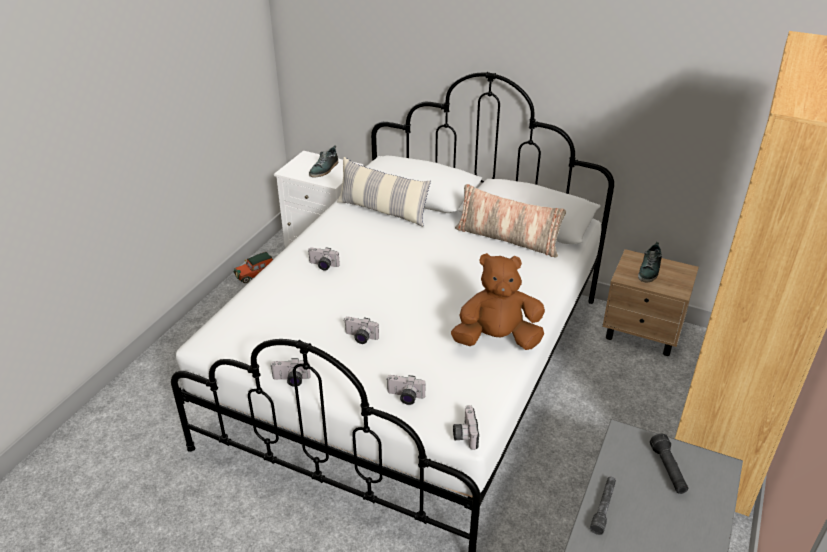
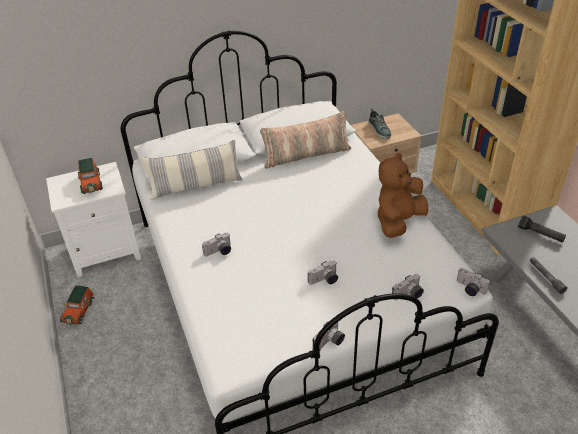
camera: 45 degrees left, 5 degrees up
(324, 169) = (91, 182): shoe -> toy car

